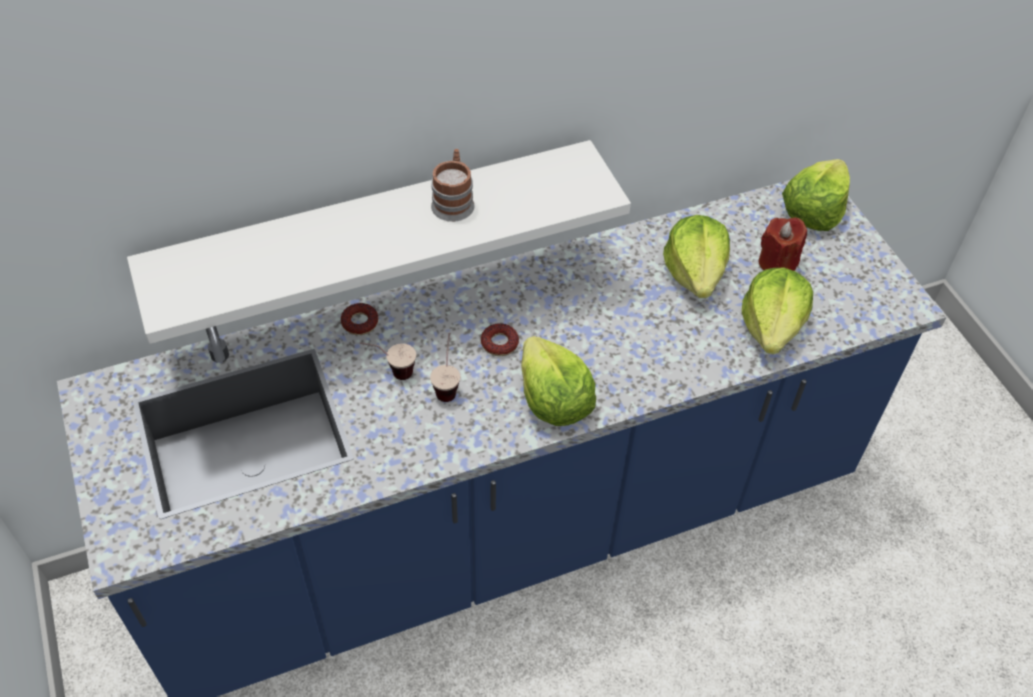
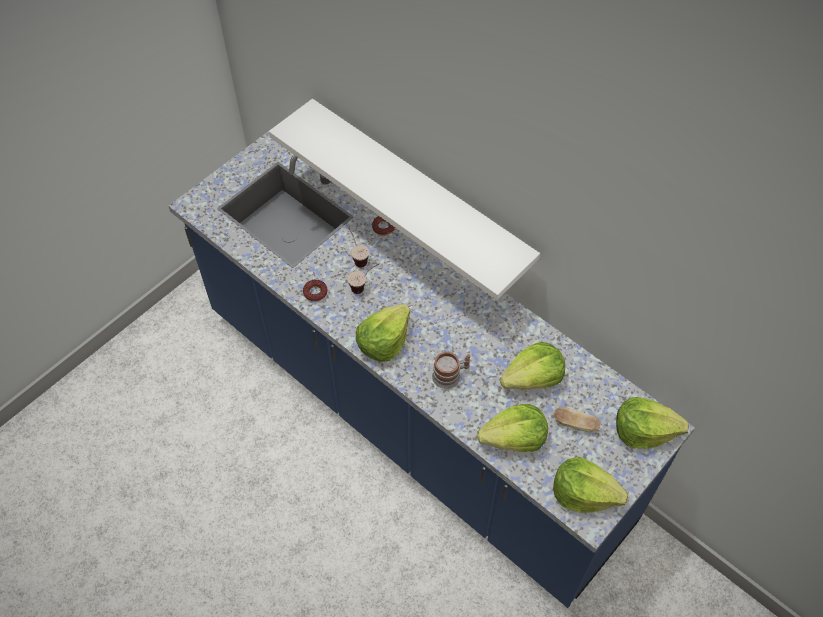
camera: 65 degrees right, 5 degrees up
(453, 201) = (439, 209): mug -> mug (450, 375)
(499, 343) = (409, 298): donut -> donut (315, 292)
(777, 263) = (575, 424): red candle -> bread
(872, 296) = (583, 493): none -> lettuce

